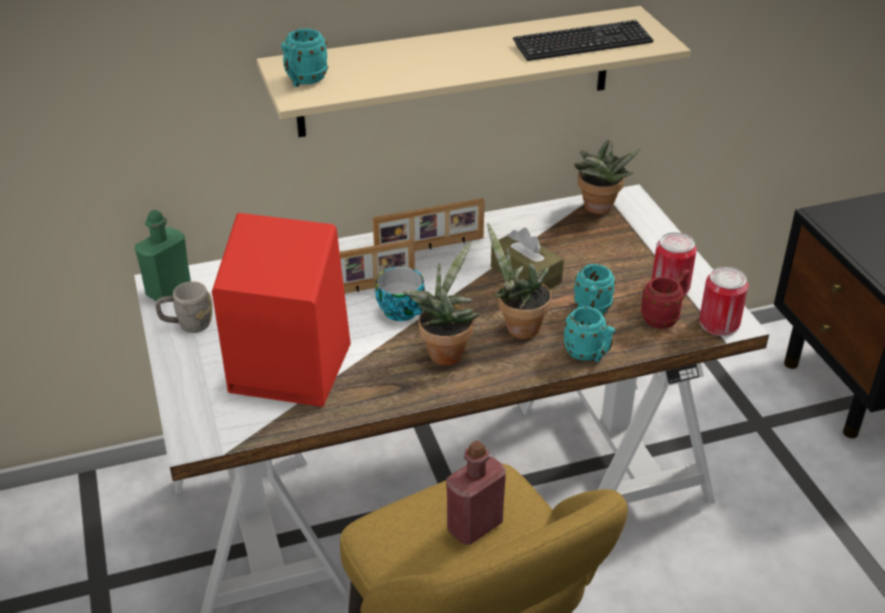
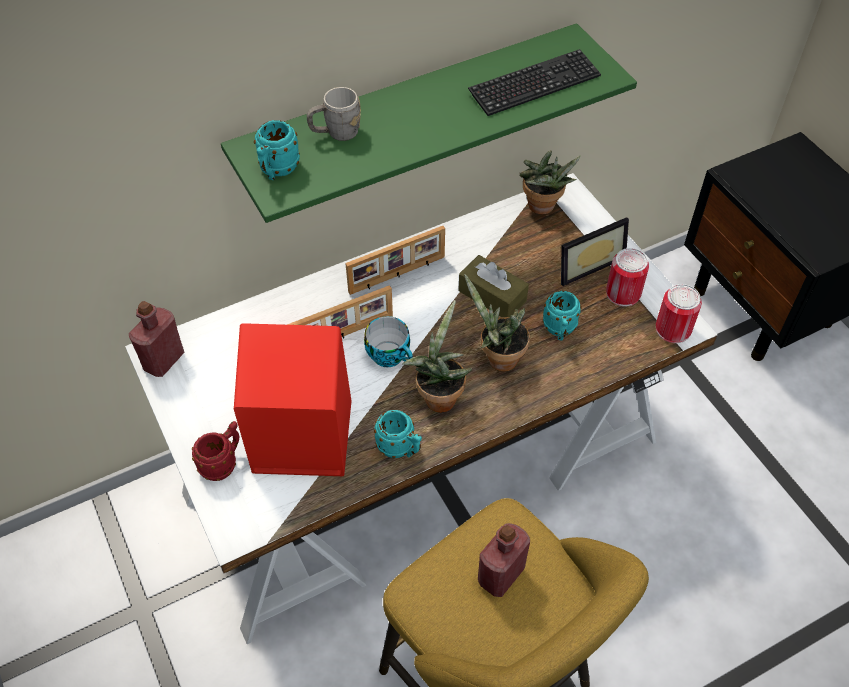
camera: 10 degrees left, 15 degrees up
(168, 290) = (164, 360): green bottle -> red bottle
(187, 325) = (193, 400): grey mug -> grey mug (336, 133)
(456, 72) = (409, 114): beige shelf -> green shelf
(588, 355) = (566, 381): turquoise mug -> turquoise mug (400, 449)
(635, 258) = (586, 263): none -> picture frame
(664, 317) = (624, 329): red mug -> red mug (223, 463)

